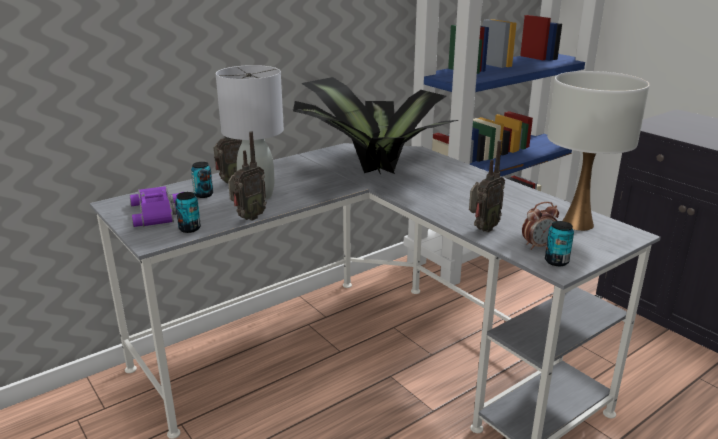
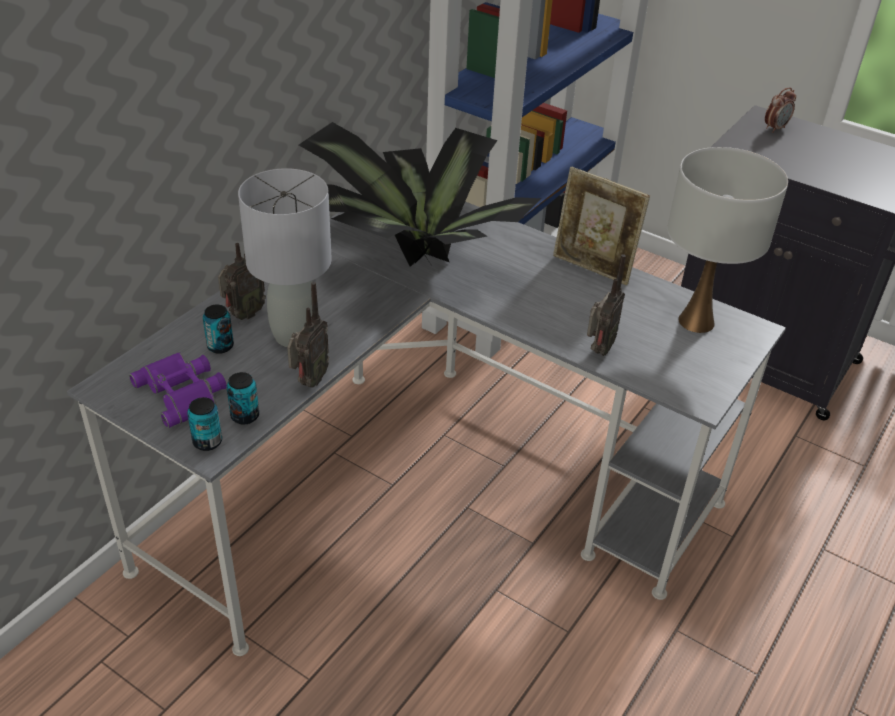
camera: 20 degrees left, 15 degrees up
(504, 187) = (592, 268): none -> picture frame
(538, 246) = (668, 368): alarm clock -> alarm clock (775, 128)
(556, 261) = (696, 389): can -> can (207, 442)

